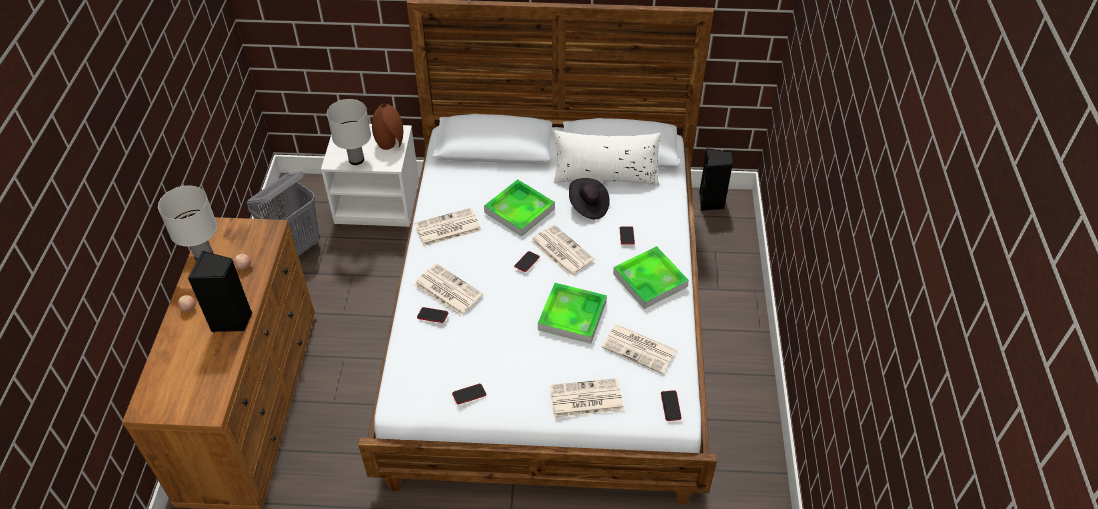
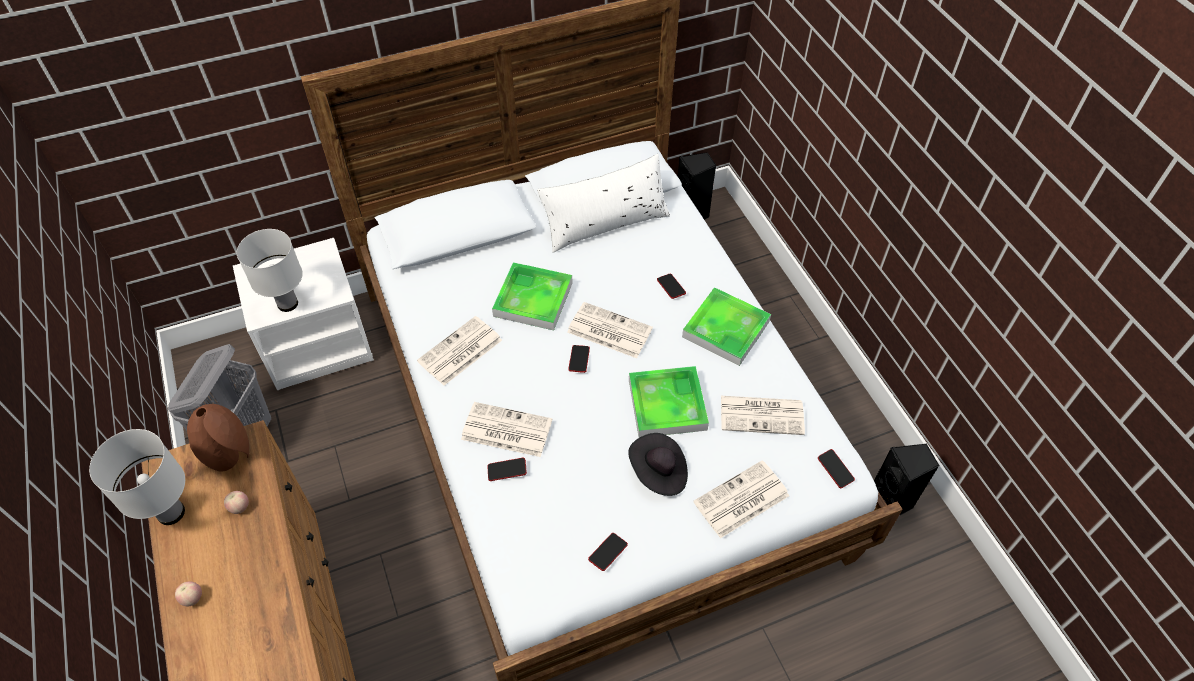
camera: 25 degrees left, 5 degrees up
(232, 320) = (265, 590): black speaker -> black speaker (891, 502)
(391, 143) = (320, 268): brown vase -> brown vase (230, 455)
(588, 206) = (607, 266): black hat -> black hat (658, 472)

